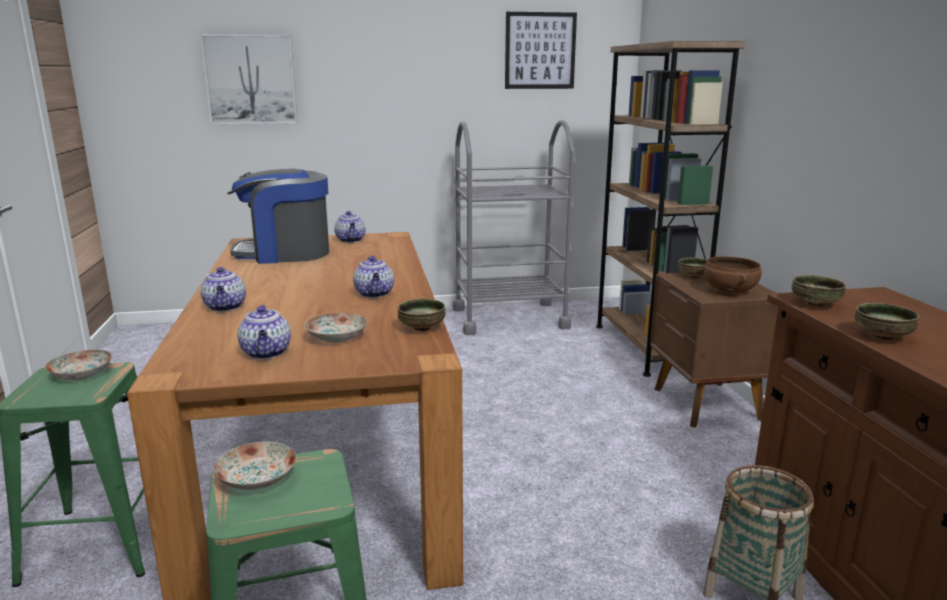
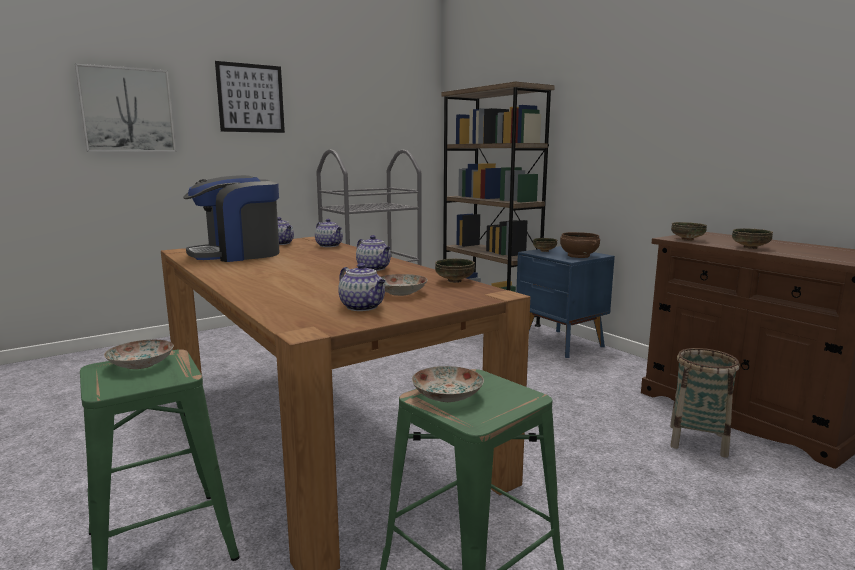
camera: 25 degrees left, 5 degrees down
(225, 307) = (259, 288): teapot -> teapot (330, 245)
(540, 51) = (374, 97): picture -> picture (251, 98)
(705, 405) = (561, 344): brown nightstand -> blue nightstand

